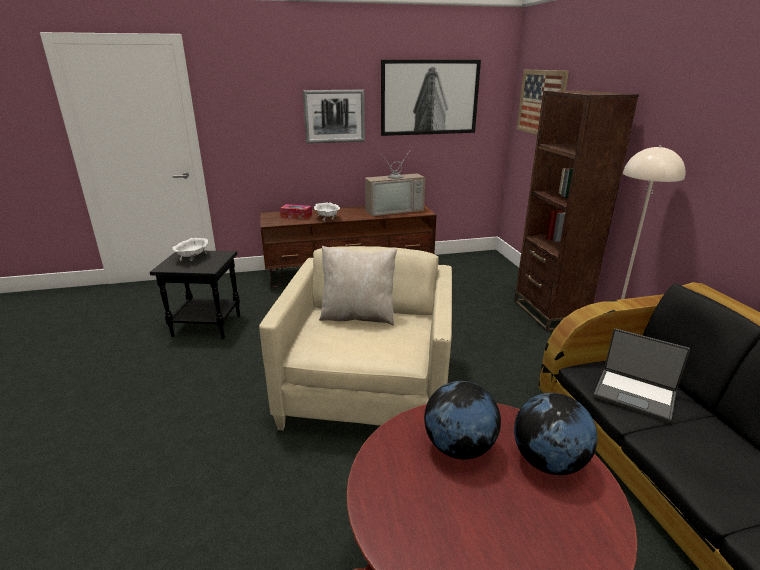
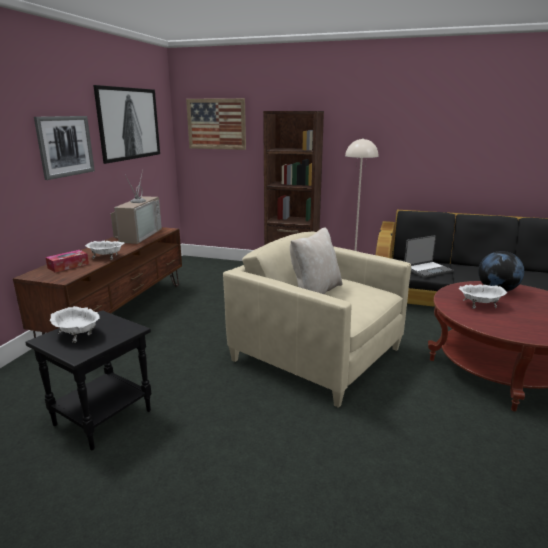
camera: 60 degrees left, 5 degrees down
(459, 447) = (480, 305): globe -> white bowl

